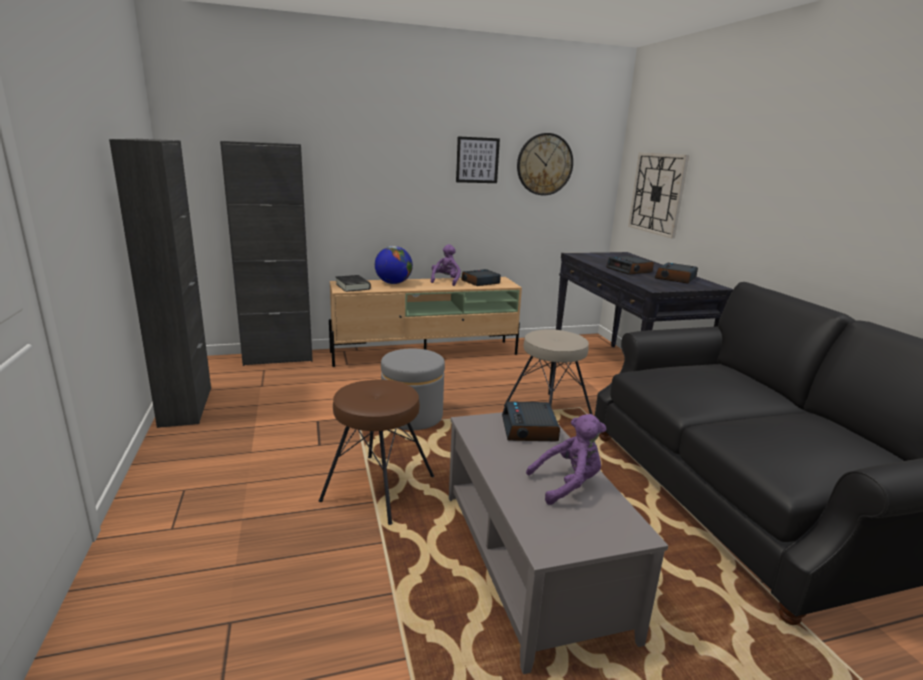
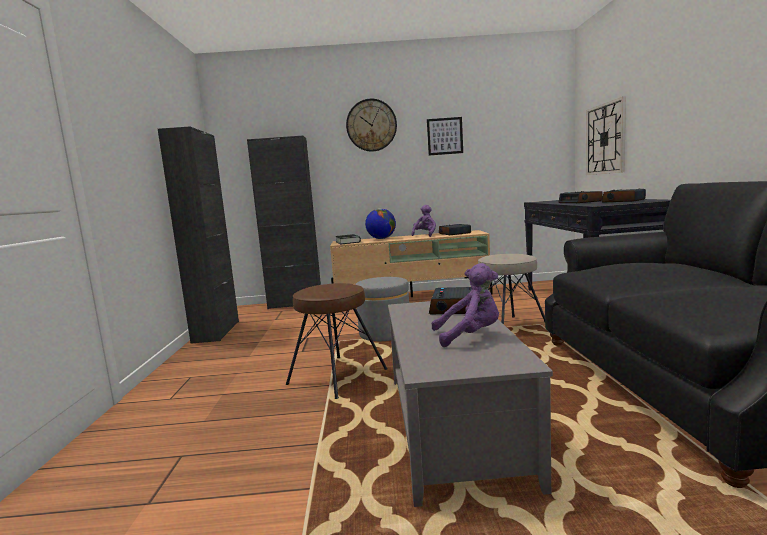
camera: 15 degrees right, 10 degrees down
(544, 164) = (503, 133): wall clock -> wall clock (371, 125)

